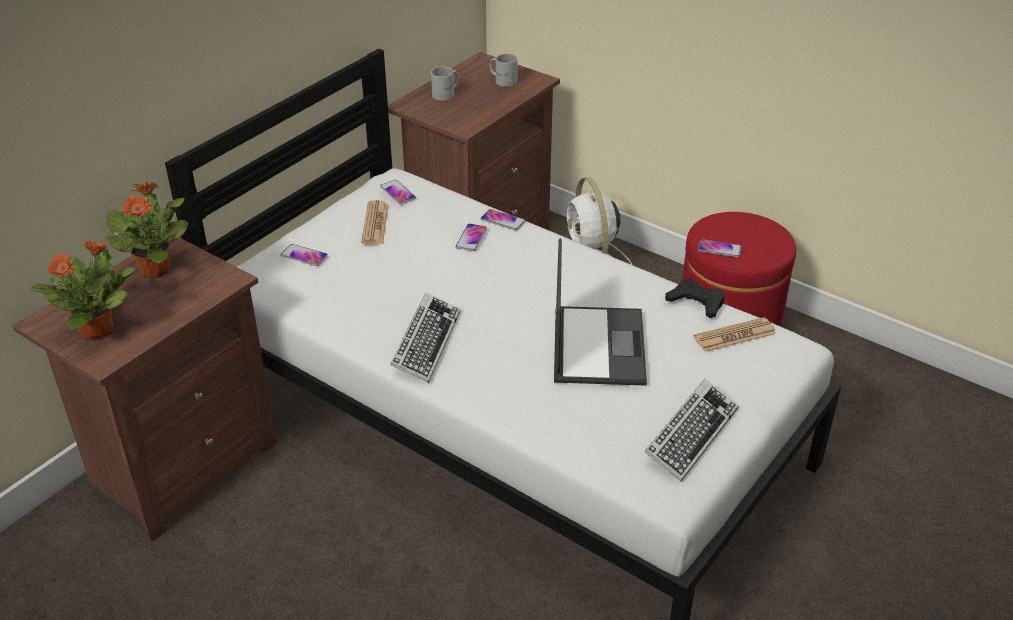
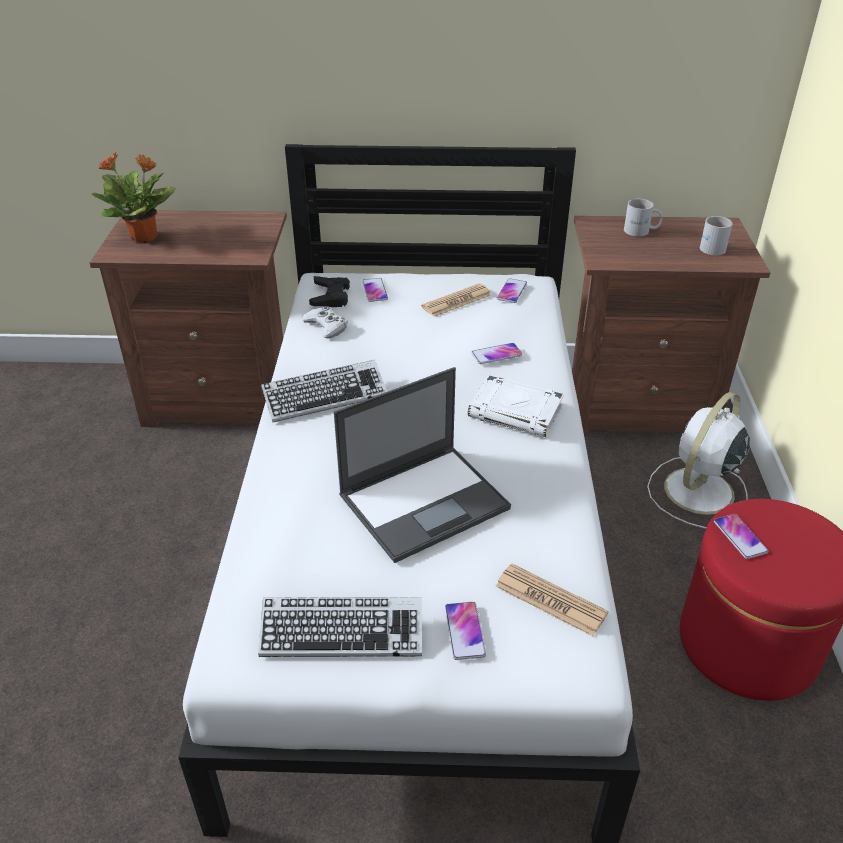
camera: 55 degrees right, 0 degrees up
(156, 269) = (235, 225): potted plant -> none
(324, 303) = (326, 326): none -> white game controller
(503, 220) = (548, 360): phone -> phone (464, 631)
(546, 262) = (516, 412): none -> white book
(696, 302) = (575, 544): black game controller -> black game controller (330, 296)

